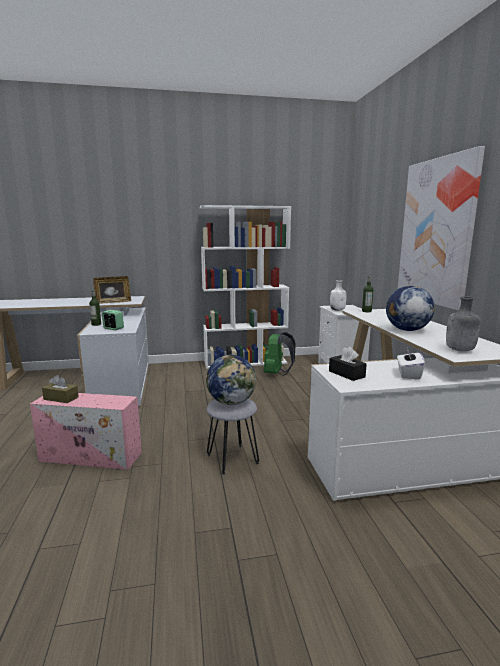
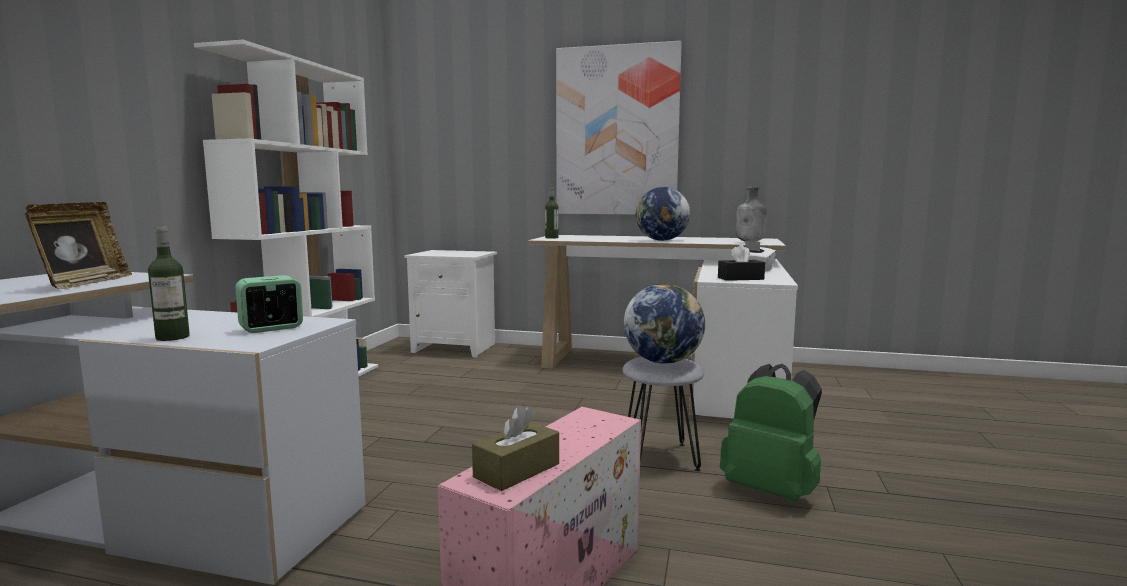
camera: 65 degrees left, 5 degrees down
(277, 373) = (406, 379): green backpack -> green backpack (772, 490)
(337, 310) = (451, 254): white bottle -> none

